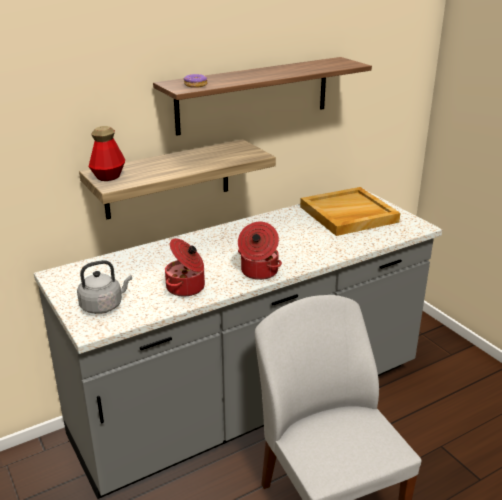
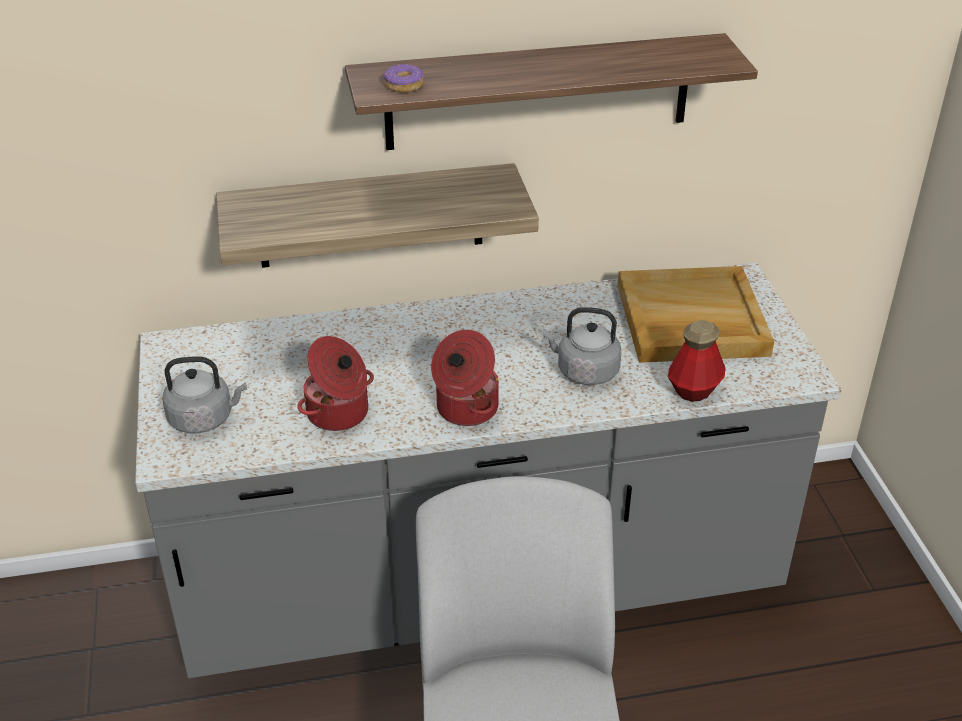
camera: 20 degrees right, 10 degrees up
(108, 176) = (250, 214): bottle -> bottle (694, 390)
(310, 244) = (584, 372): none -> grey kettle

